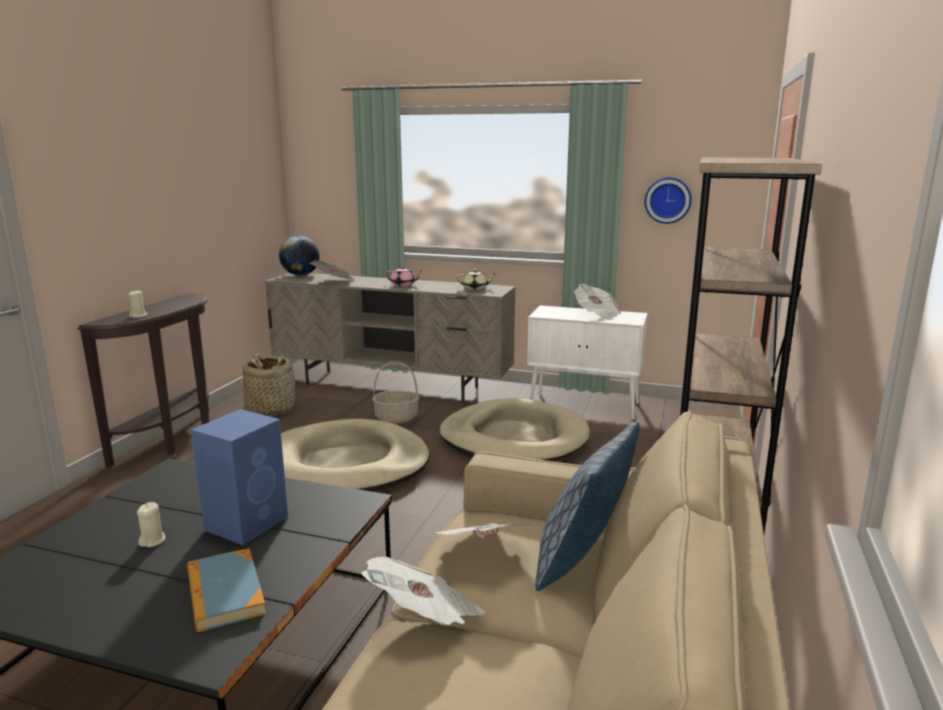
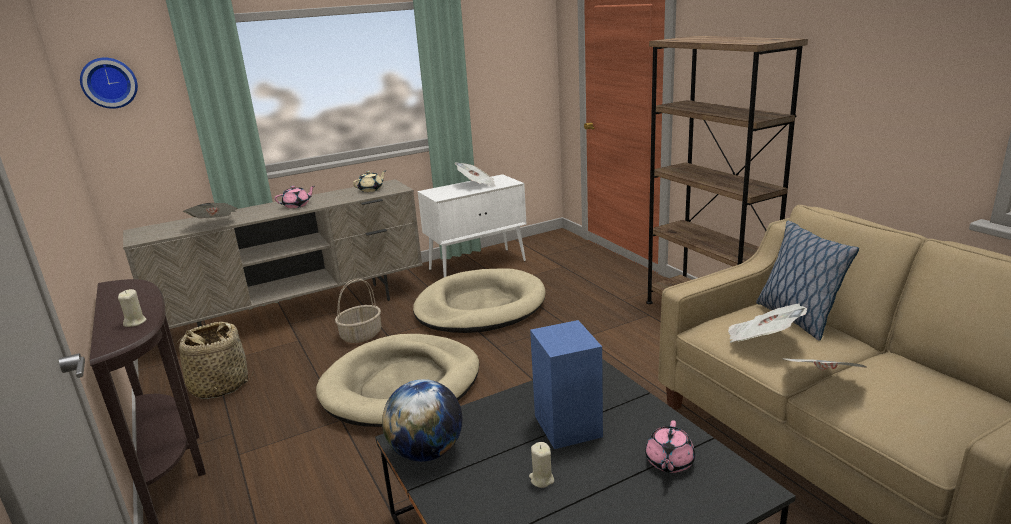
camera: 45 degrees left, 5 degrees up
(225, 592) = (669, 462): book -> pink teapot
(300, 275) = (149, 229): globe -> globe (427, 452)
(668, 200) = (494, 78): wall clock -> wall clock (109, 82)

